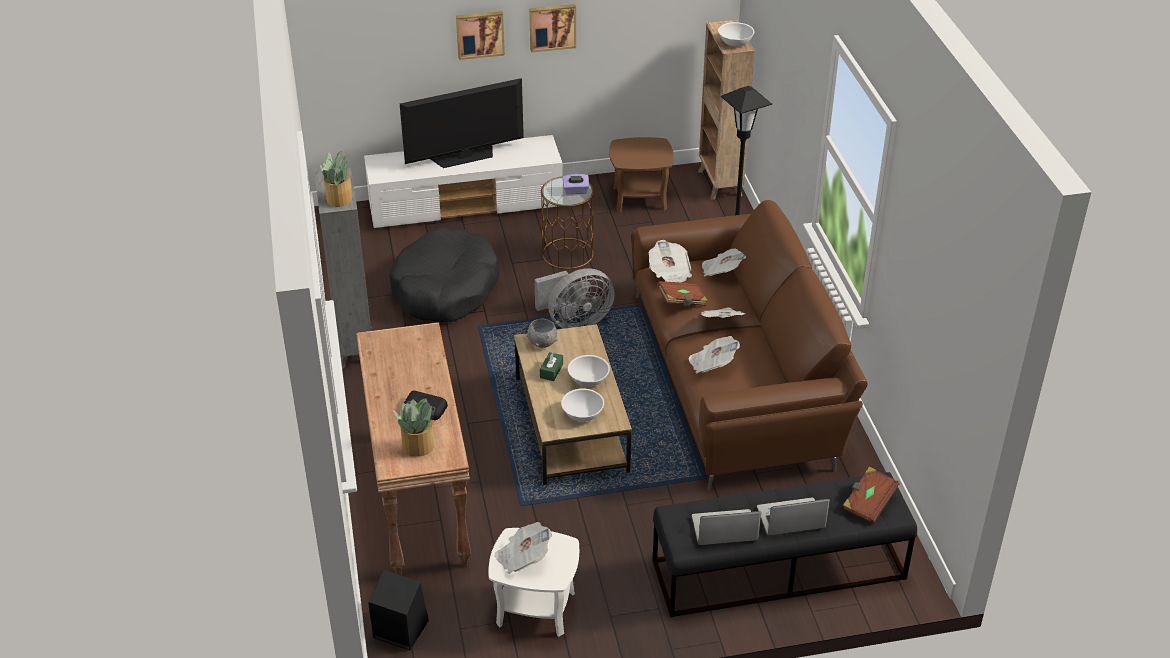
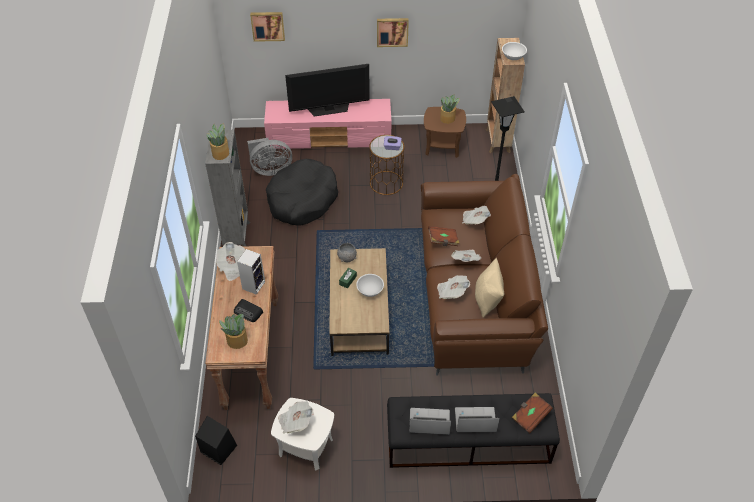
camera: 10 degrees right, 10 degrees up
(423, 373) = (253, 284): none -> speaker
(466, 205) = (330, 138): white tv stand -> pink tv stand
(480, 34) = (343, 32): picture -> picture (267, 25)
(575, 322) = (379, 235): grey fan -> grey fan (270, 169)
(582, 414) = (360, 316): white bowl -> none
(645, 151) = (448, 119): none -> potted plant
(669, 274) = (440, 218): newspaper -> newspaper (233, 267)
(766, 367) = (487, 300): none -> beige pillow

